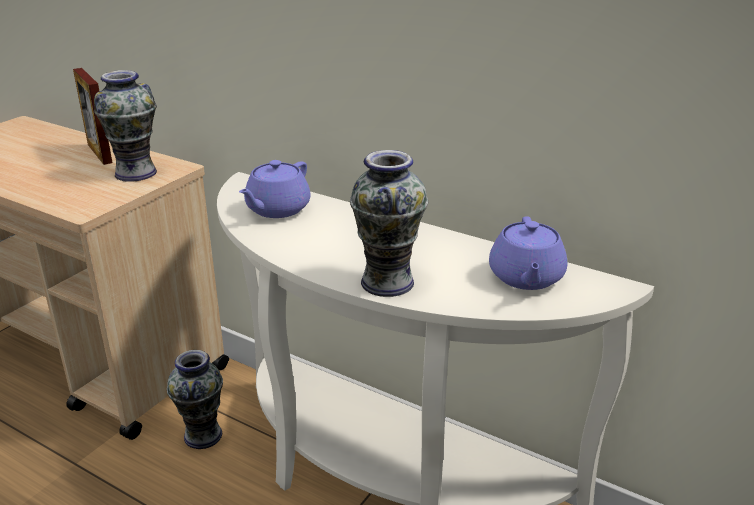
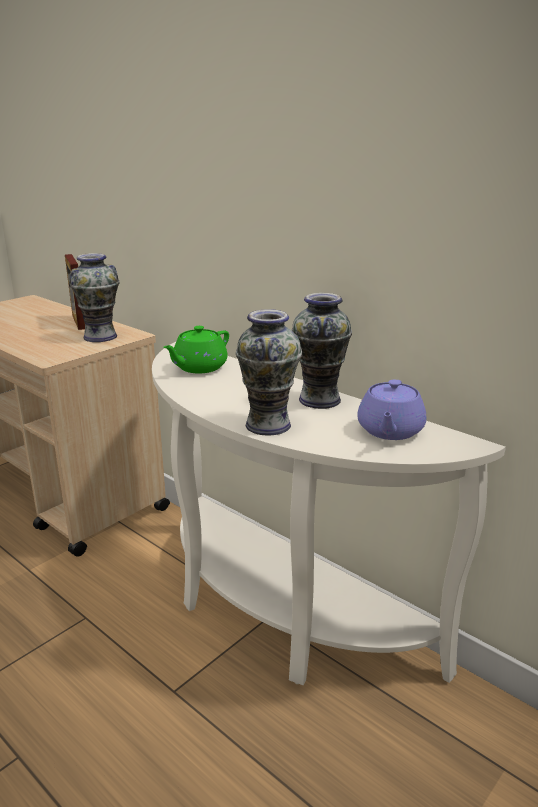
camera: 10 degrees right, 5 degrees down
(203, 435) = (135, 559): vase -> vase (320, 399)
(276, 209) = (199, 367): purple teapot -> green teapot

